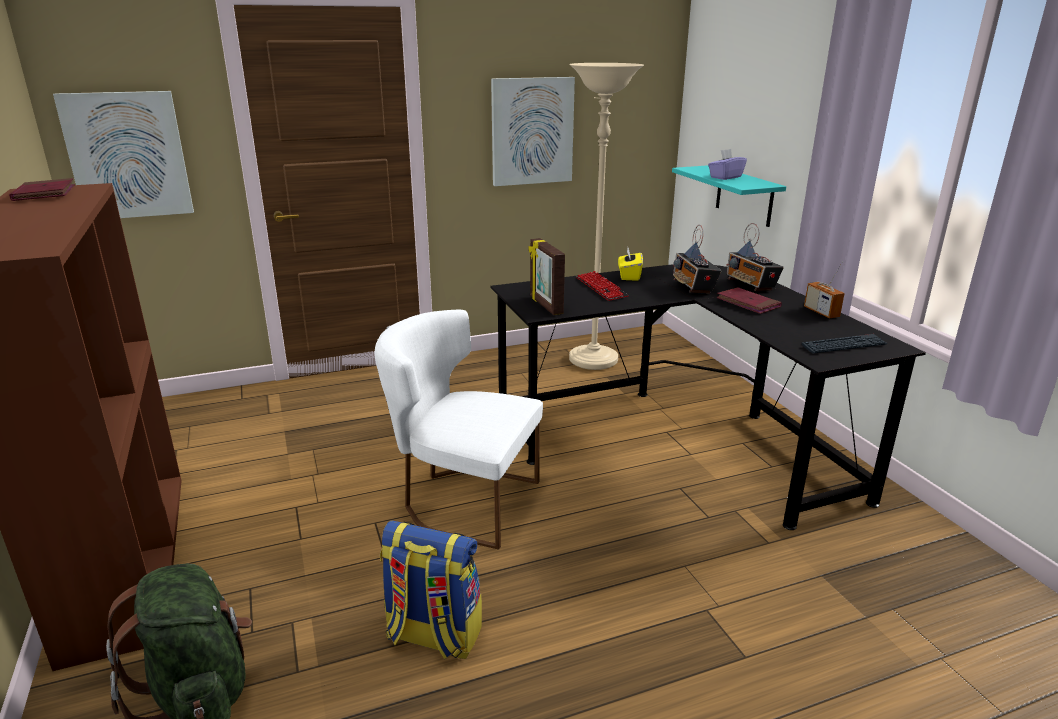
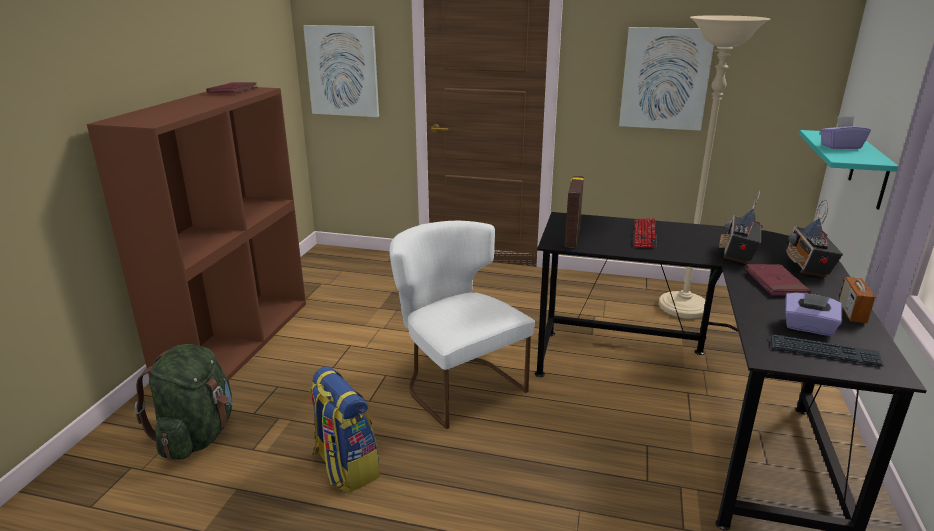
camera: 35 degrees right, 0 degrees up
(629, 276) = (688, 230): yellow tissue box -> none
(812, 331) = (808, 327): none -> purple tissue box

